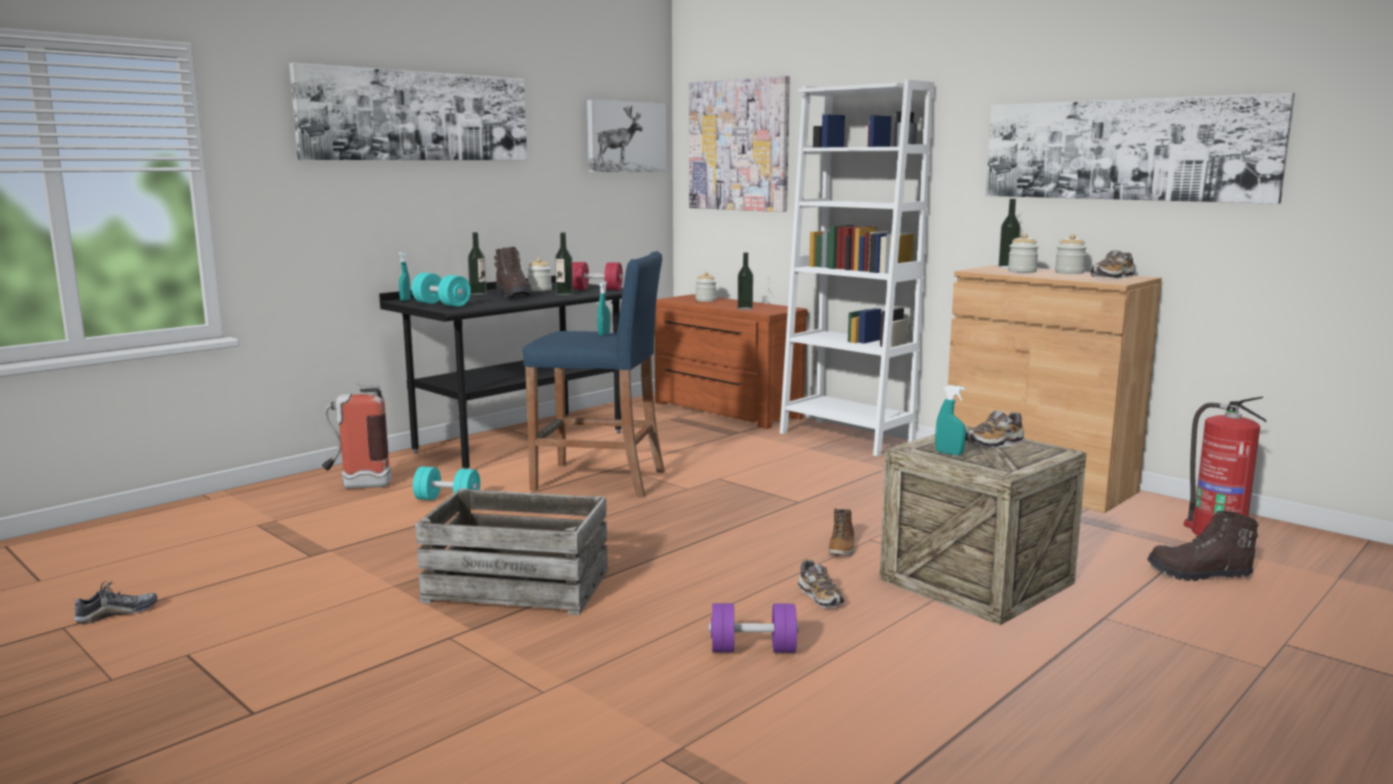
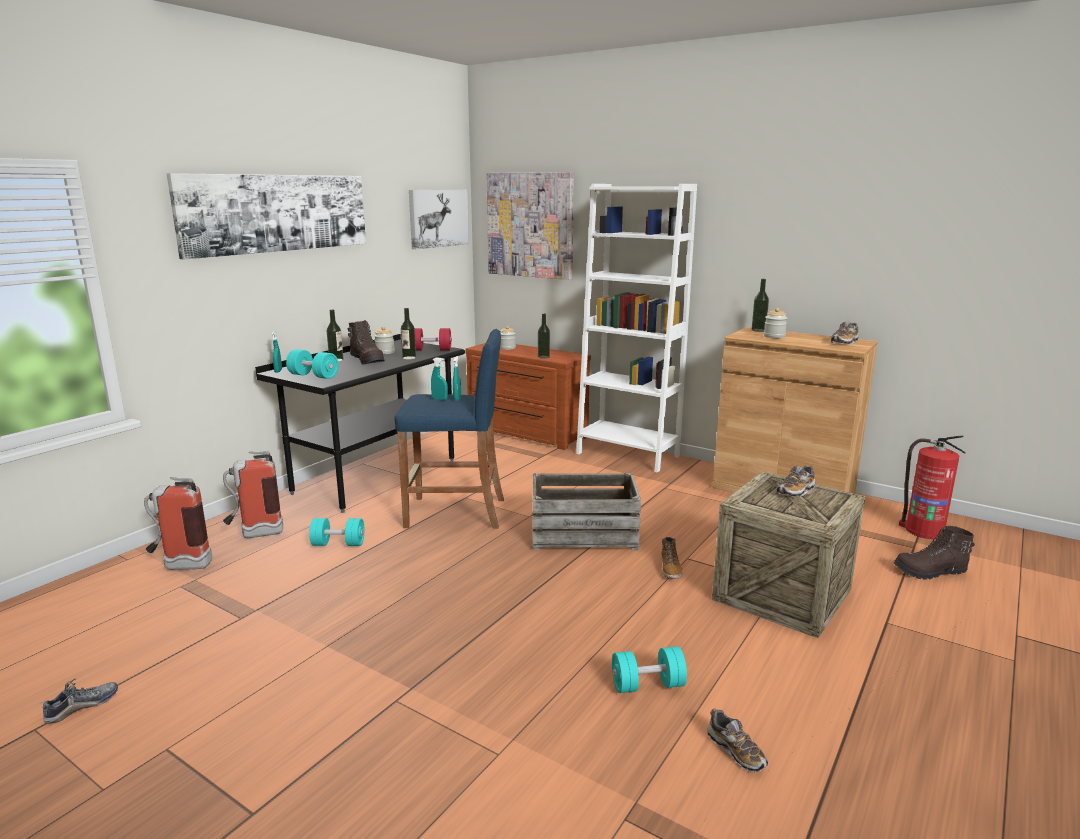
camera: 10 degrees left, 5 degrees up
(265, 508) = (180, 566): none -> fire extinguisher
(518, 585) = (432, 634): crate -> crate (583, 533)
(753, 649) = (647, 685): purple dumbbell -> turquoise dumbbell
(820, 597) = (675, 623): shoe -> shoe (736, 751)
(949, 453) = (769, 505): turquoise spray bottle -> turquoise spray bottle (439, 399)
(1069, 272) = (809, 337): jar -> none
(1125, 150) = (851, 244): picture -> none

